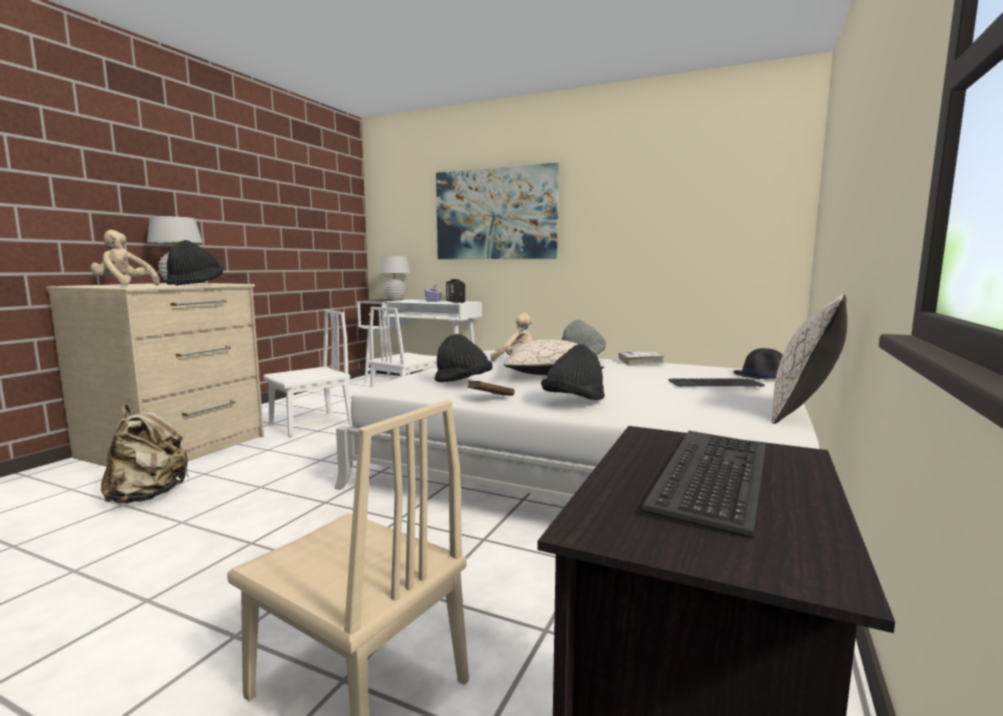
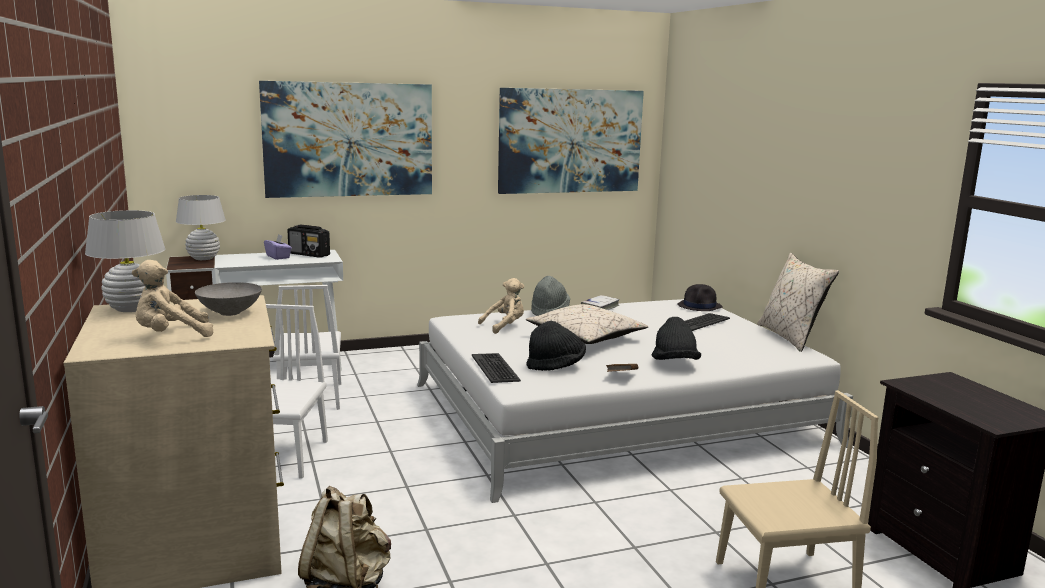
camera: 45 degrees left, 5 degrees up
(195, 284) = (229, 313): black hat -> grey bowl
(696, 207) = (570, 141): none -> picture
(715, 477) = (963, 396): keyboard -> keyboard (495, 368)

